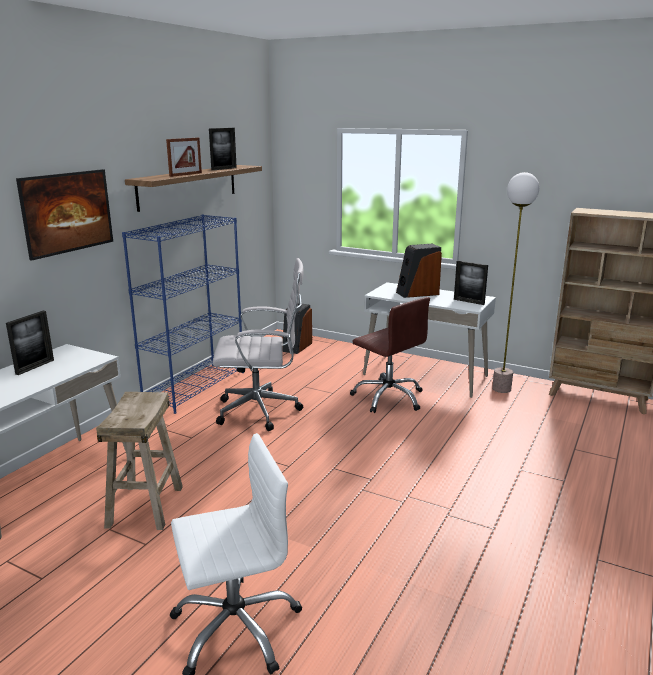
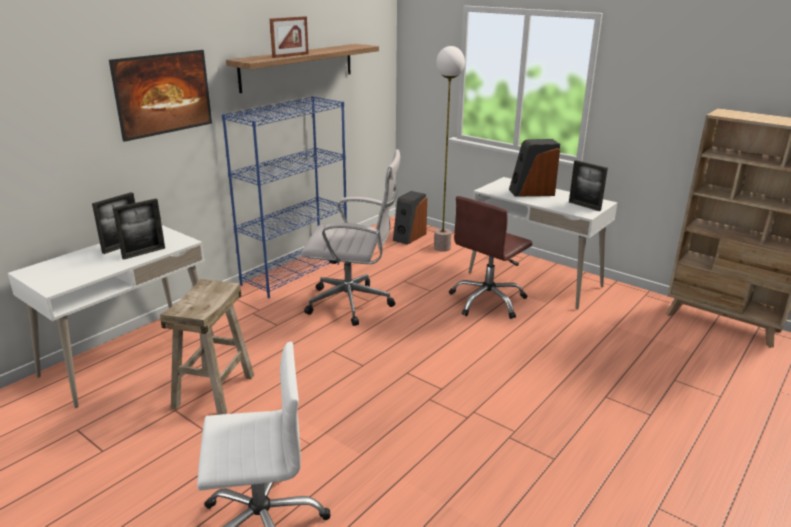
camera: 10 degrees right, 5 degrees up
(224, 169) = (336, 49): picture frame -> picture frame (144, 253)
(389, 397) = (488, 301): brown office chair -> brown office chair turned 75 degrees clockwise
(501, 389) = (614, 302): floor lamp -> floor lamp (442, 248)

